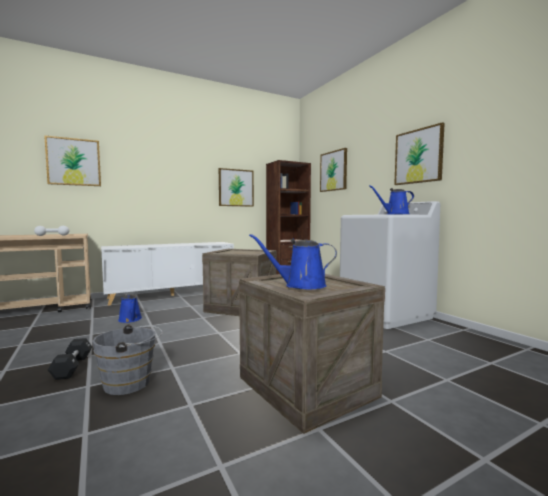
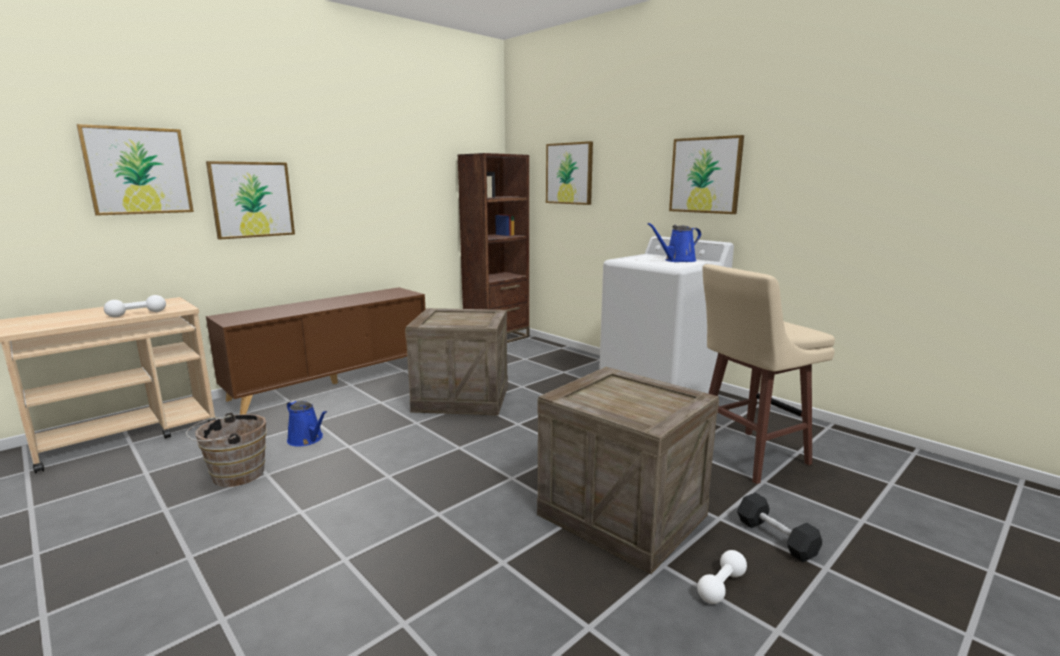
camera: 15 degrees left, 10 degrees up
(72, 367) = (293, 534): black dumbbell -> black dumbbell (776, 538)
(73, 332) = (234, 475): none -> brown bucket
(131, 383) = (402, 545): grey bucket -> none
(172, 294) = (333, 381): white cabinet -> brown cabinet
(236, 188) = (413, 197): picture -> picture (252, 199)
(301, 285) = (628, 405): blue watering can -> none
(364, 456) = (721, 586): none -> white dumbbell
(440, 361) = (748, 456): none -> beige stool

